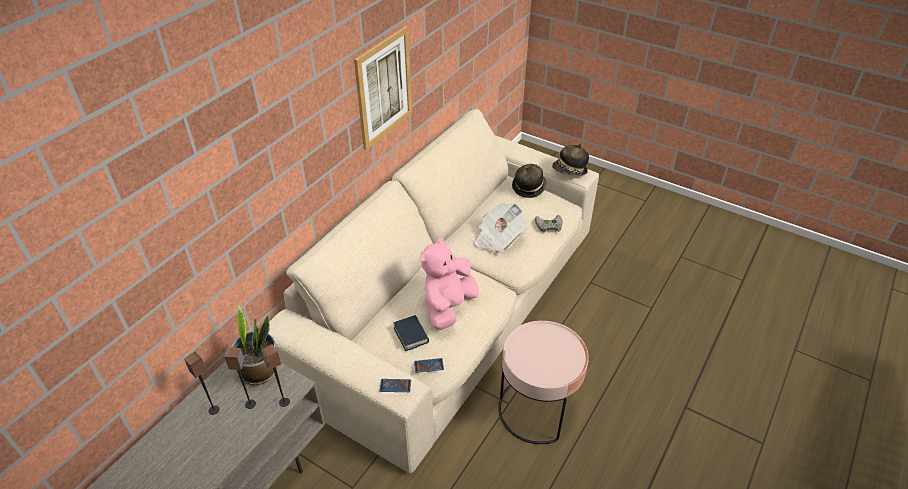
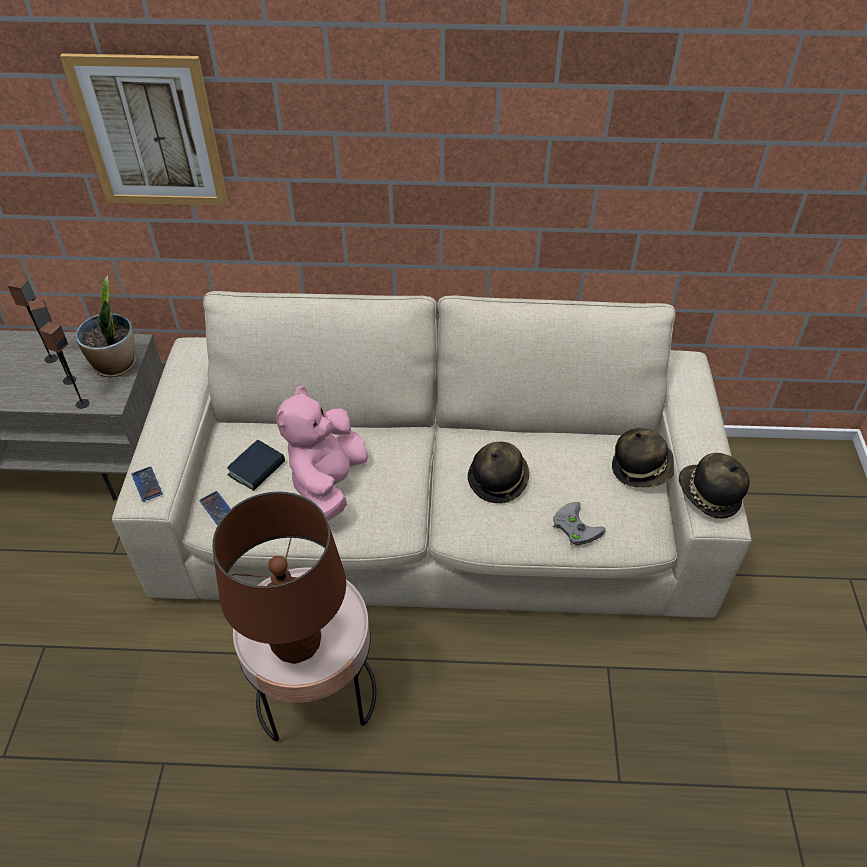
camera: 60 degrees right, 5 degrees up
(384, 88) = (476, 167): picture -> picture (150, 132)
(448, 307) = (328, 483): pink plush toy -> pink plush toy turned 75 degrees counterclockwise
(498, 238) = (498, 480): newspaper -> hat
(555, 359) = (296, 642): none -> brown table lamp

